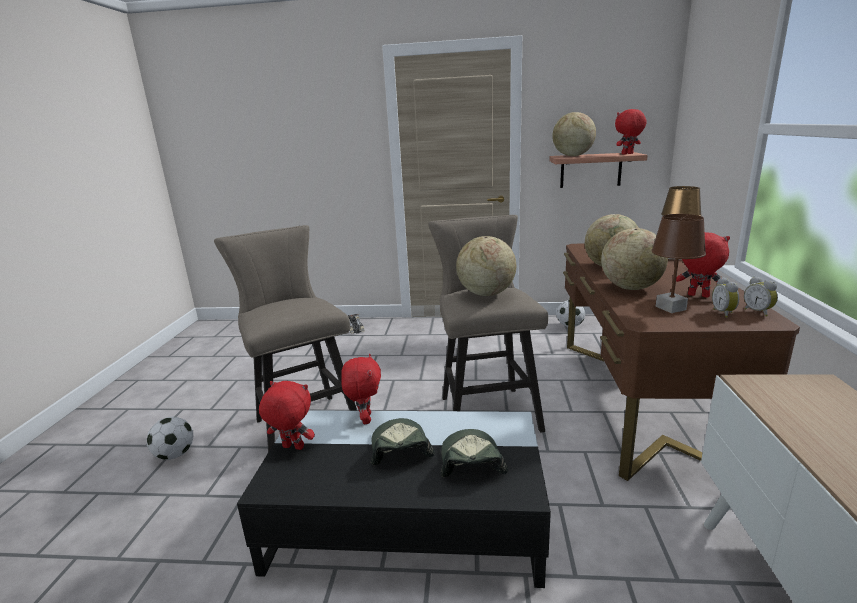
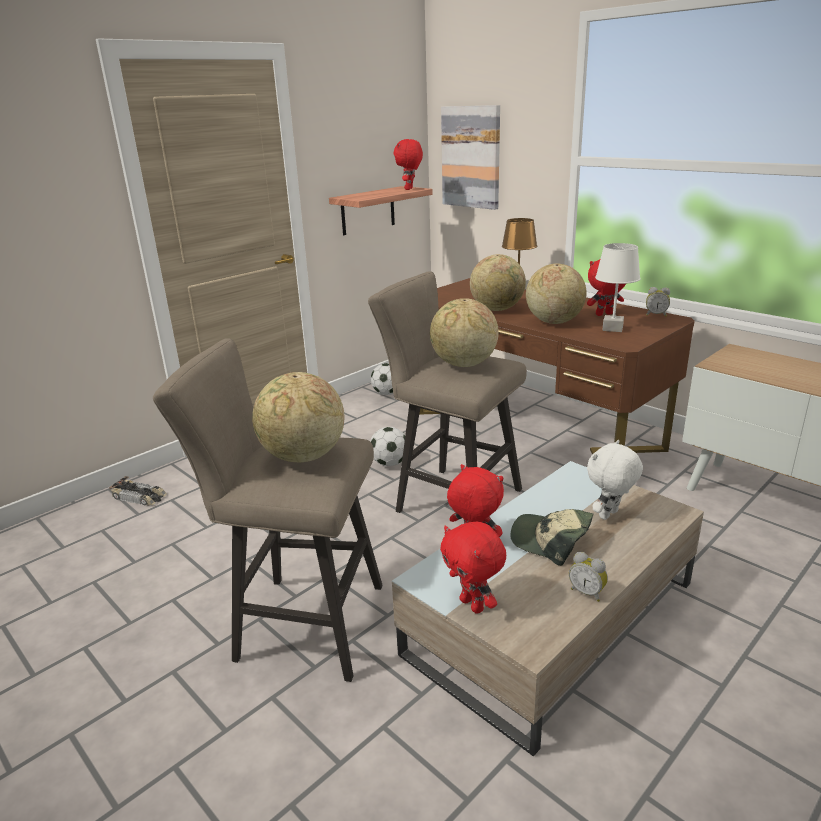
camera: 50 degrees left, 5 degrees up
(175, 455) = (197, 774): football -> football (389, 463)
(292, 448) = (473, 605): red plush toy -> red plush toy turned 90 degrees counterclockwise
(406, 520) = (552, 617): black coffee table -> beige coffee table
(470, 461) = (609, 515): cap -> white plush toy
(572, 156) = (361, 196): globe -> globe (303, 457)
(670, 308) = (612, 329): brown table lamp -> white table lamp
(697, 127) = (471, 157): none -> picture
(724, 313) = (644, 322): alarm clock -> alarm clock (587, 592)

